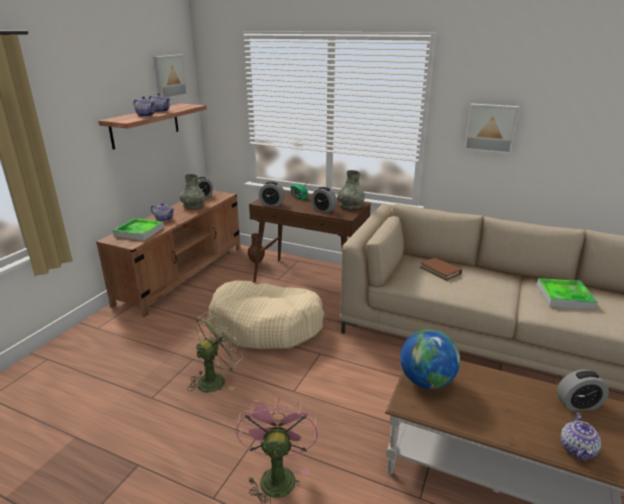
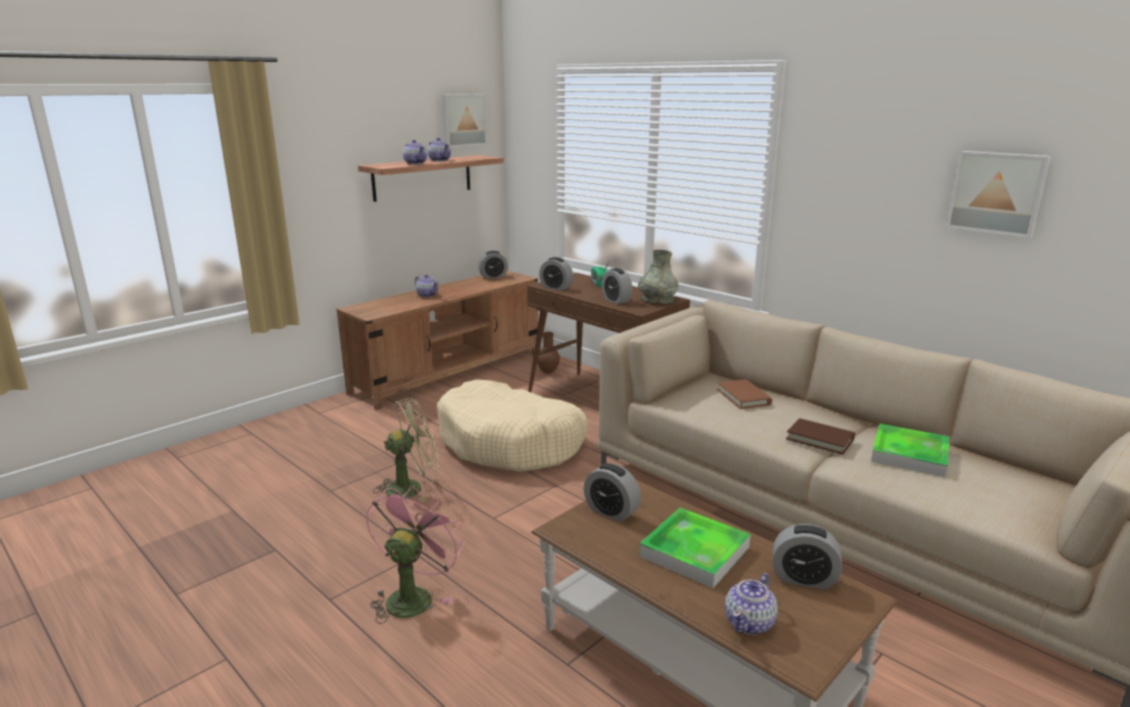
camera: 20 degrees right, 5 degrees down
(139, 232) = (389, 305): tray -> tray (694, 551)
(193, 206) = (473, 286): grey vase -> none
(426, 381) = (611, 511): globe -> alarm clock
(491, 128) = (859, 198): picture -> picture (997, 193)
(508, 295) = (820, 439): none -> brown book

